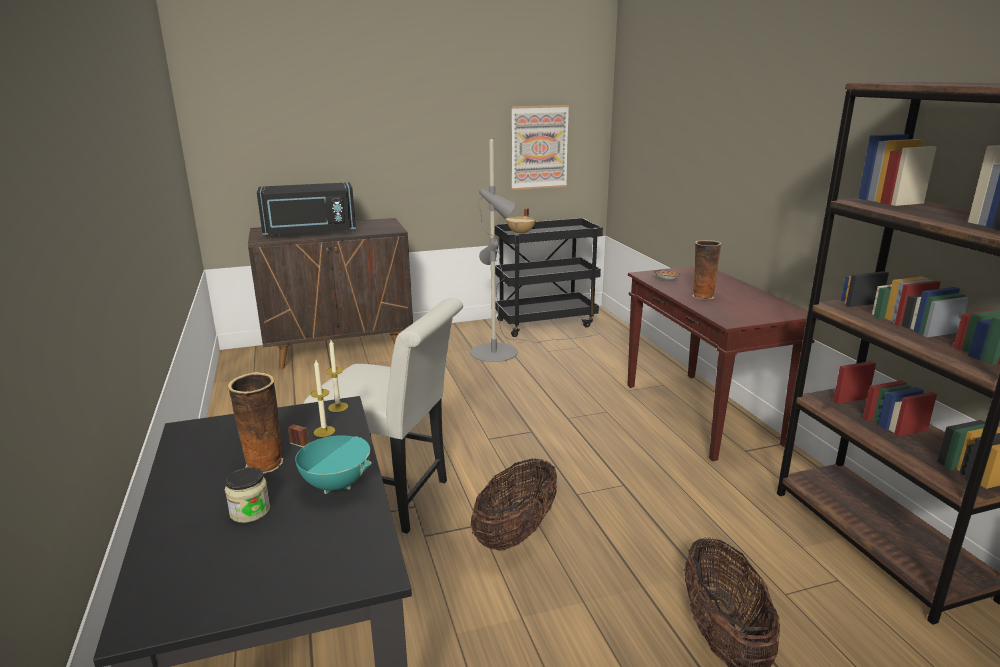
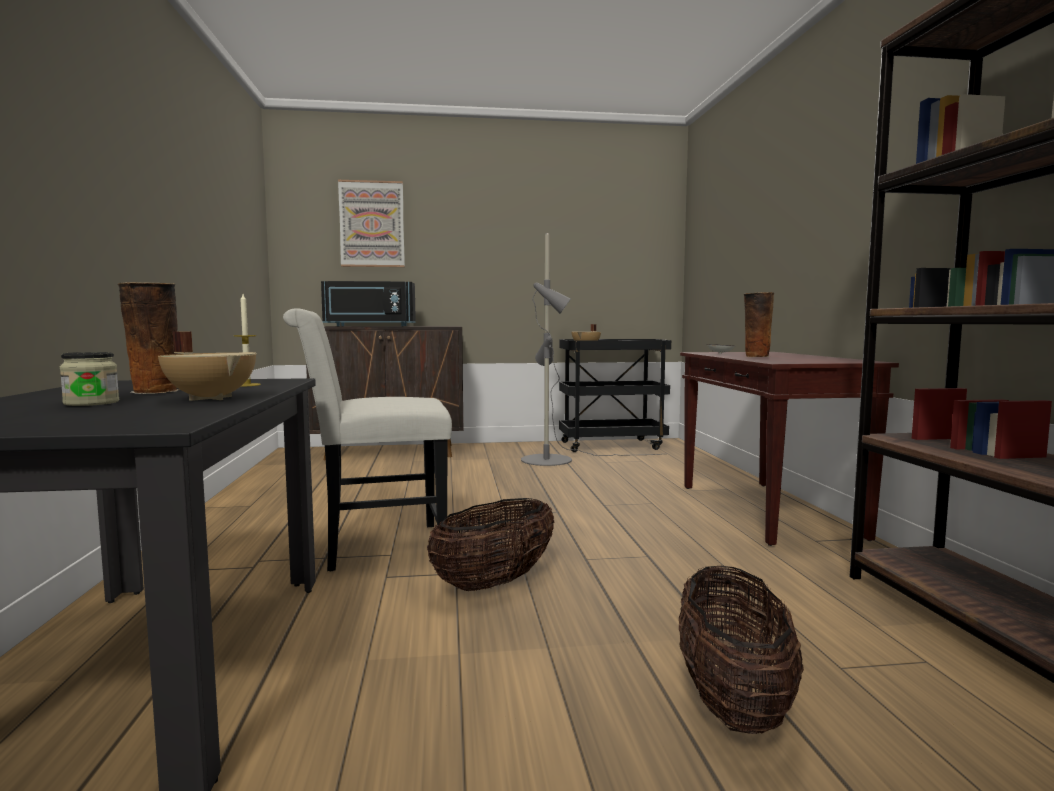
camera: 10 degrees right, 15 degrees down
(337, 484) = (212, 398): turquoise cooking pot -> beige cooking pot
(338, 407) = (282, 380): candle -> none
(395, 498) = (373, 547): white chair -> white chair turned 135 degrees clockwise
(539, 147) = (608, 266): picture -> picture (372, 224)

